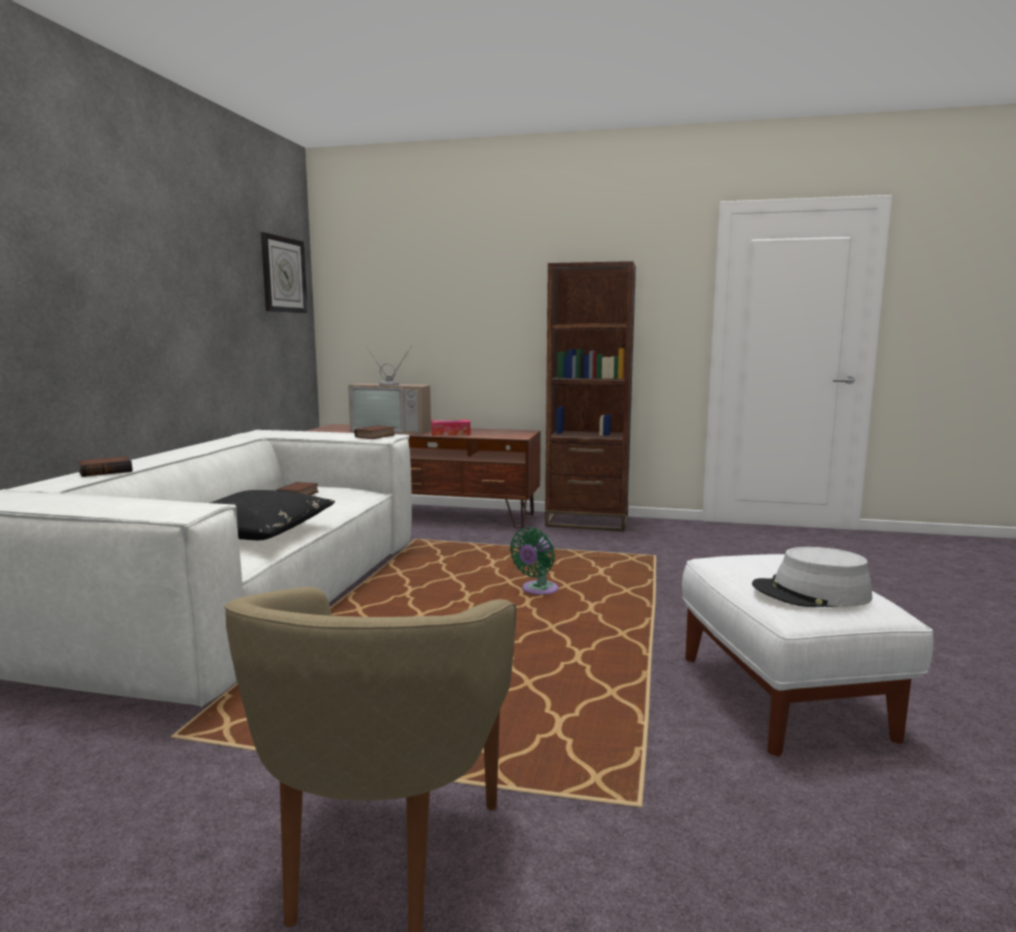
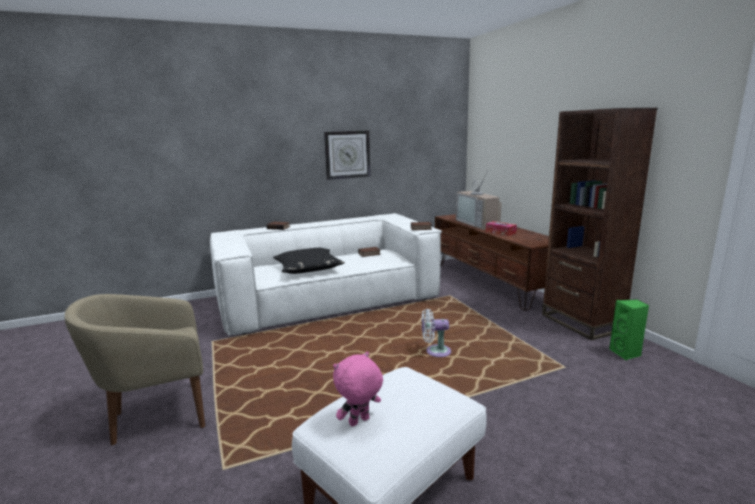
camera: 55 degrees right, 5 degrees up
(283, 275) = (437, 123): wall clock -> wall clock (347, 154)
(537, 590) = (435, 352): green fan -> white fan
(664, 531) = (626, 353): none -> green speaker
(811, 593) = (359, 422): grey hat -> pink plush toy

